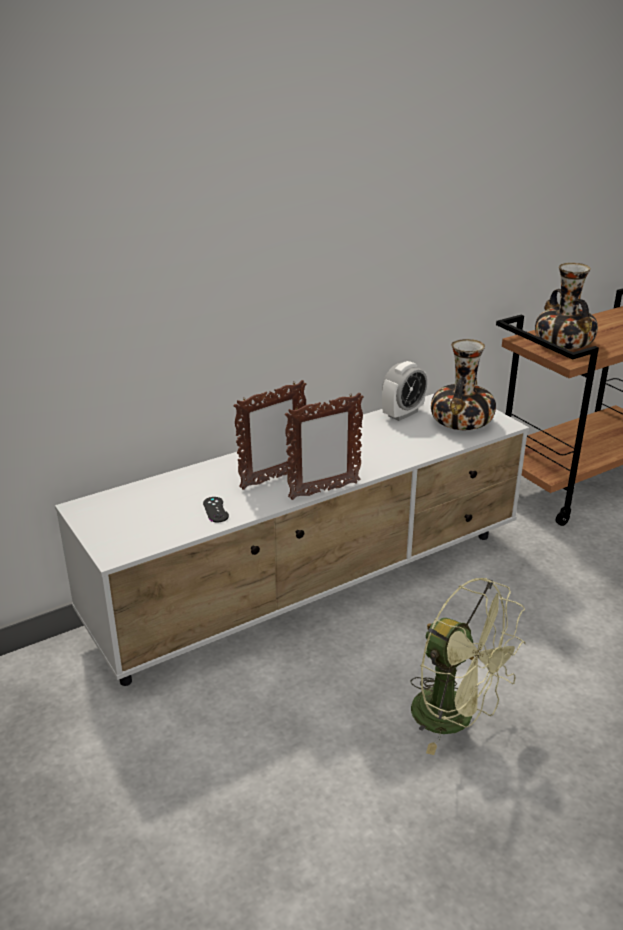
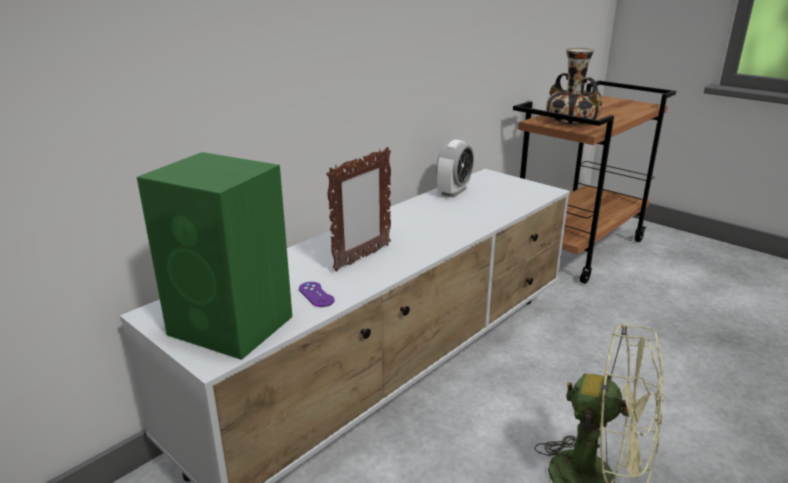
camera: 15 degrees left, 5 degrees down
(138, 528) = (233, 326): none -> green speaker
(215, 510) = (316, 294): black game controller -> purple game controller
(323, 491) = (421, 262): picture frame -> none
(461, 423) = (510, 193): vase -> none

